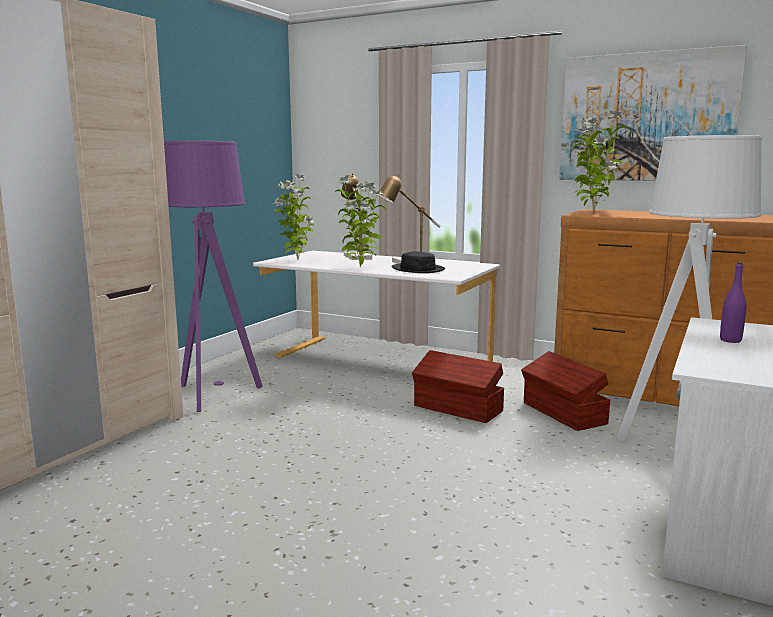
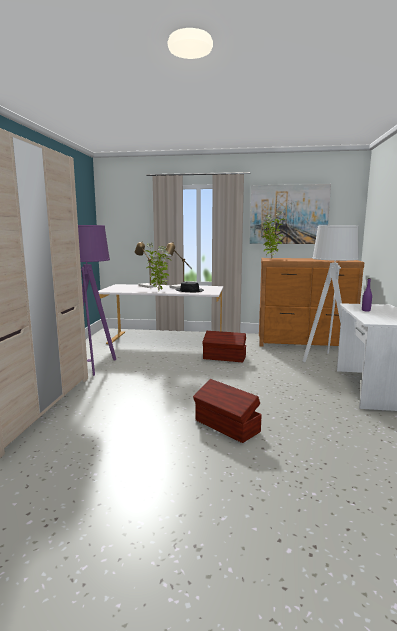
camera: 20 degrees left, 0 degrees up
(296, 260) = (117, 289): potted plant -> none
(563, 413) = (272, 354): brown storage box -> brown storage box (226, 426)

